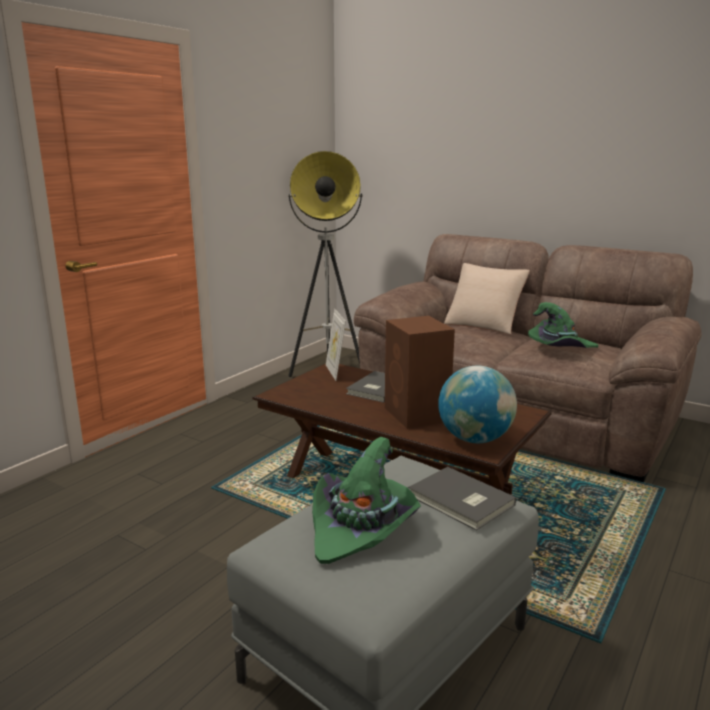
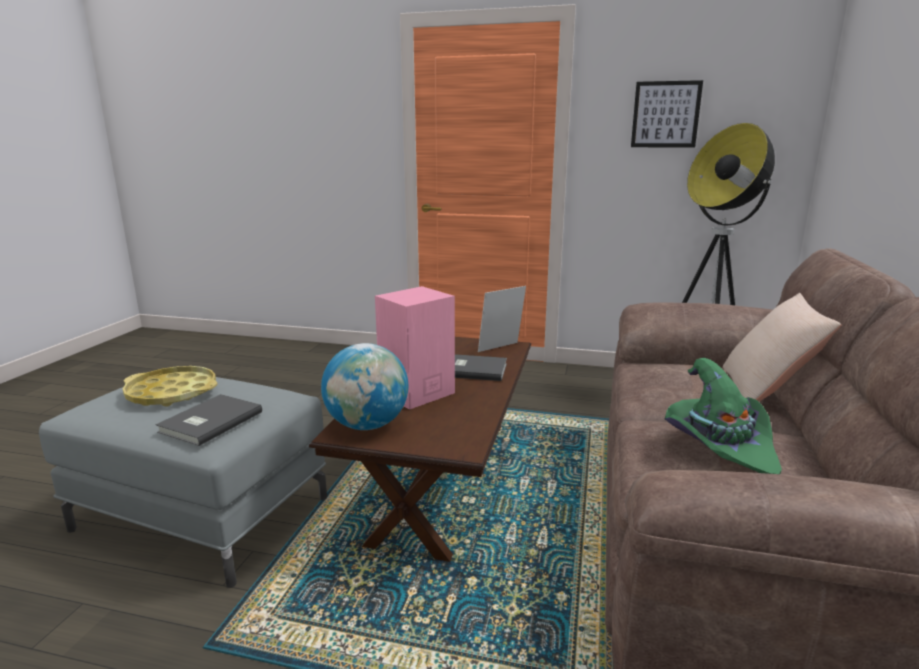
camera: 70 degrees right, 0 degrees up
(261, 143) = (665, 114): none -> picture
(362, 527) = (172, 393): green hat -> yellow tray
(417, 415) = (415, 393): brown speaker -> pink speaker

